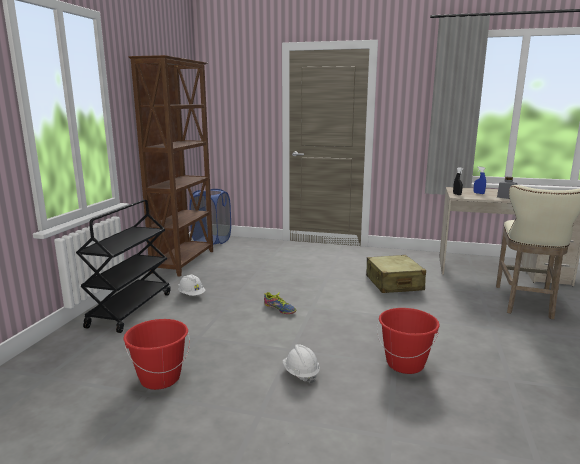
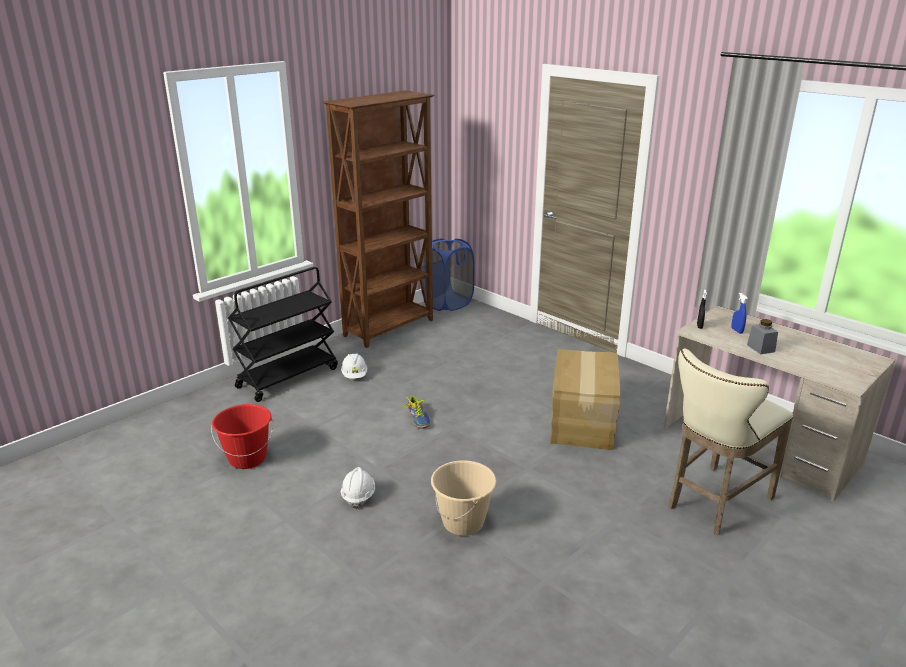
camera: 30 degrees right, 10 degrees up
(394, 283) = (583, 423): beige suitcase -> cardboard box
(405, 364) = (463, 523): red bucket -> beige bucket

